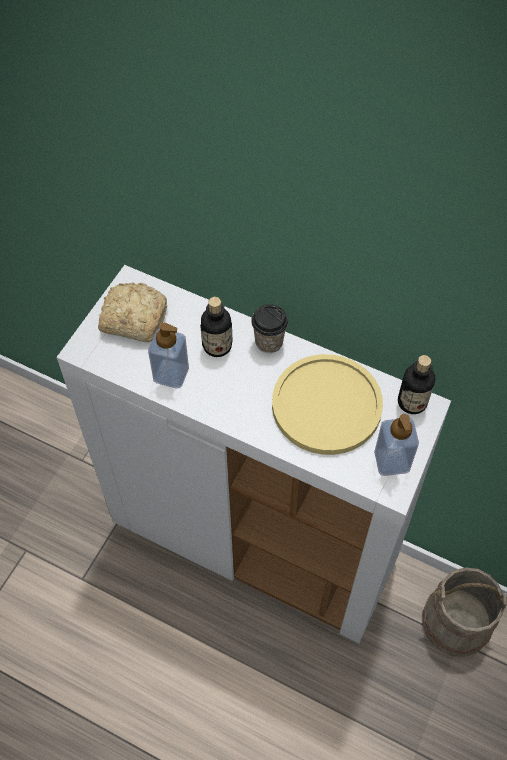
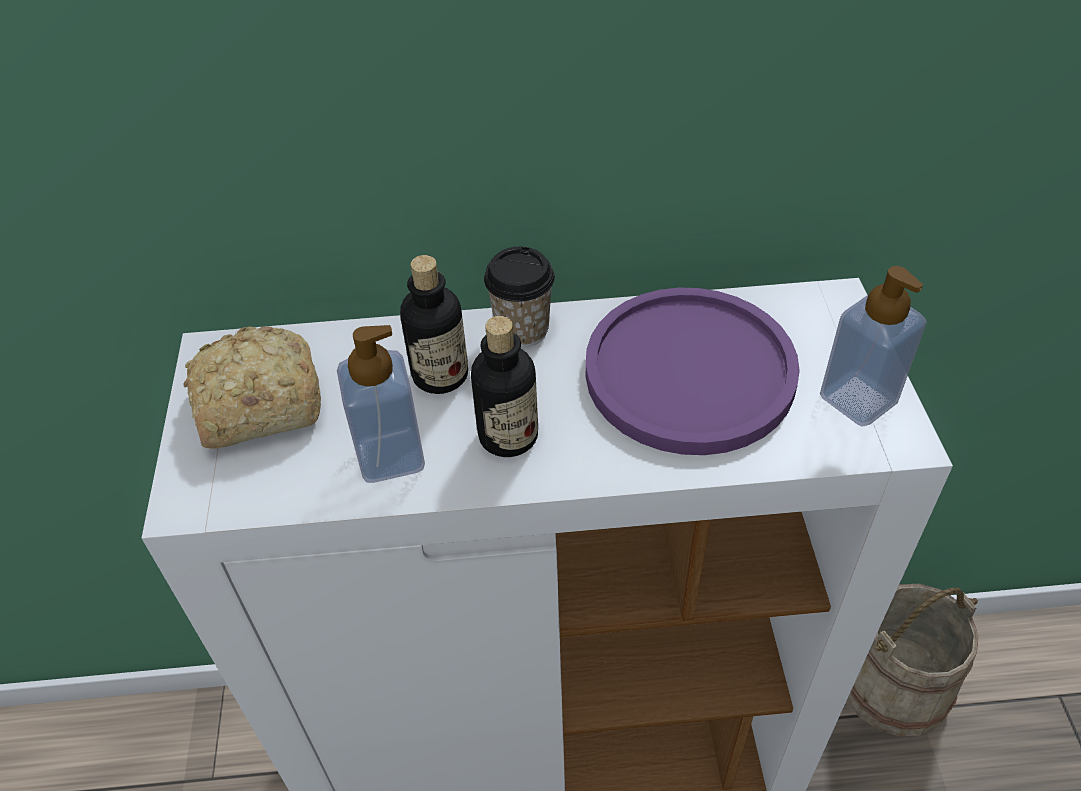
camera: 30 degrees left, 10 degrees down
(326, 405) = (690, 372): yellow plate -> purple plate
(412, 402) = (809, 305): bottle -> bottle (508, 436)

